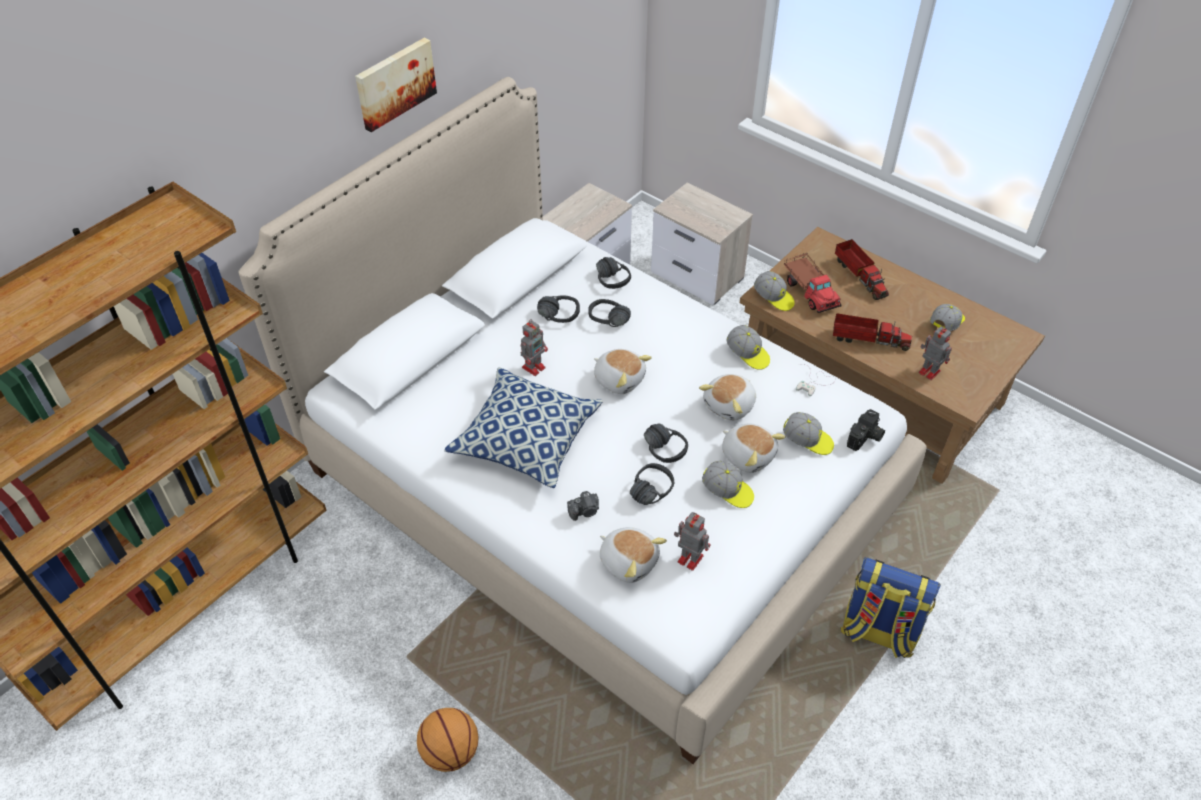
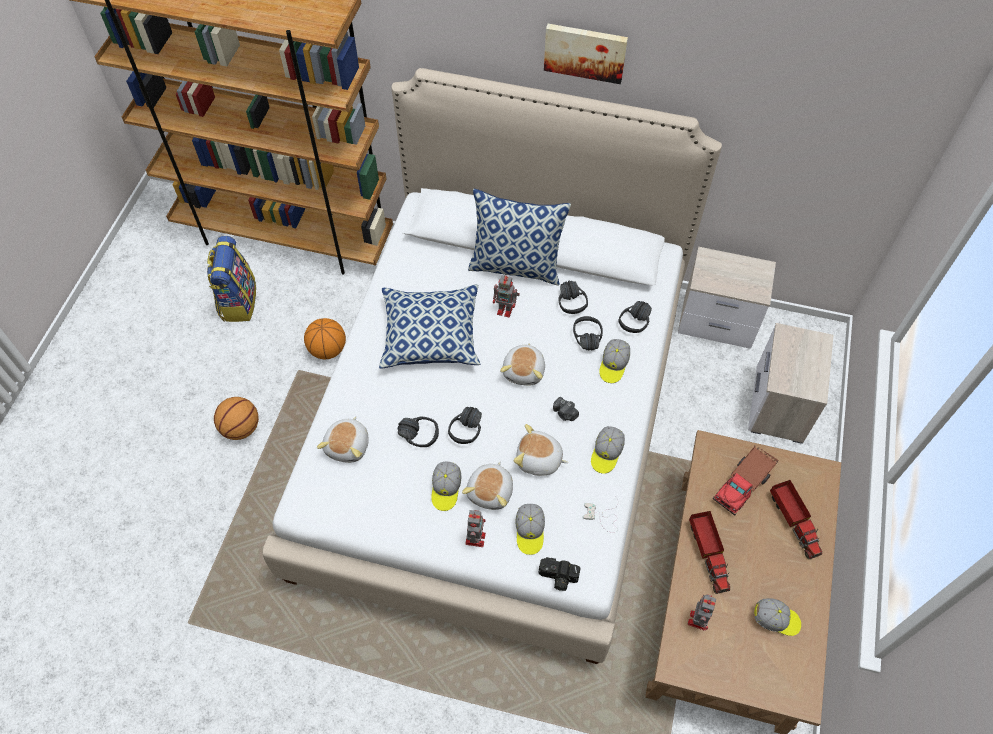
camera: 65 degrees right, 10 degrees up
(397, 615) = (328, 350): none -> basketball
(484, 339) = (516, 266): none -> pillow
(585, 511) = (380, 400): camera -> camera (565, 414)
(689, 558) = (367, 484): toy robot -> toy robot (475, 537)
(773, 298) = (714, 457): cap -> cap (613, 365)
(860, 275) = (794, 521): toy truck -> toy truck turned 60 degrees counterclockwise
(878, 632) = (456, 683): backpack -> backpack (238, 301)

